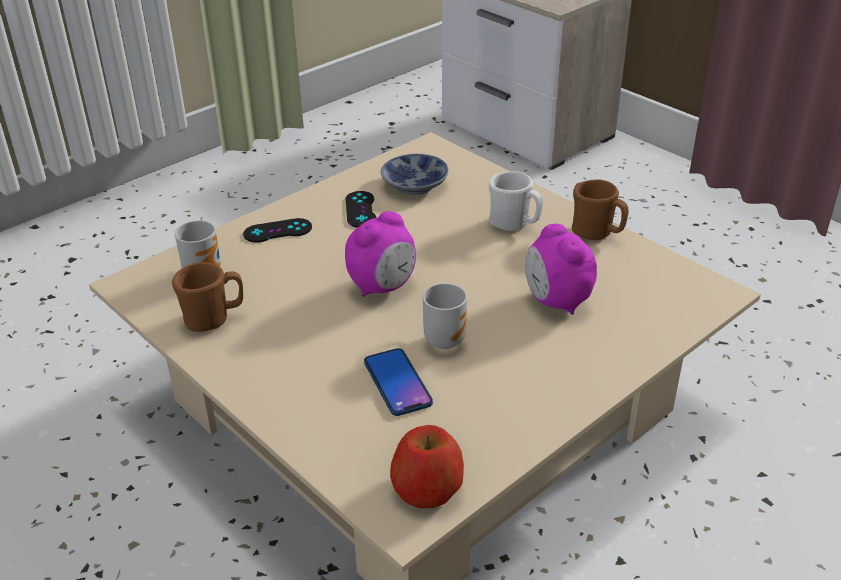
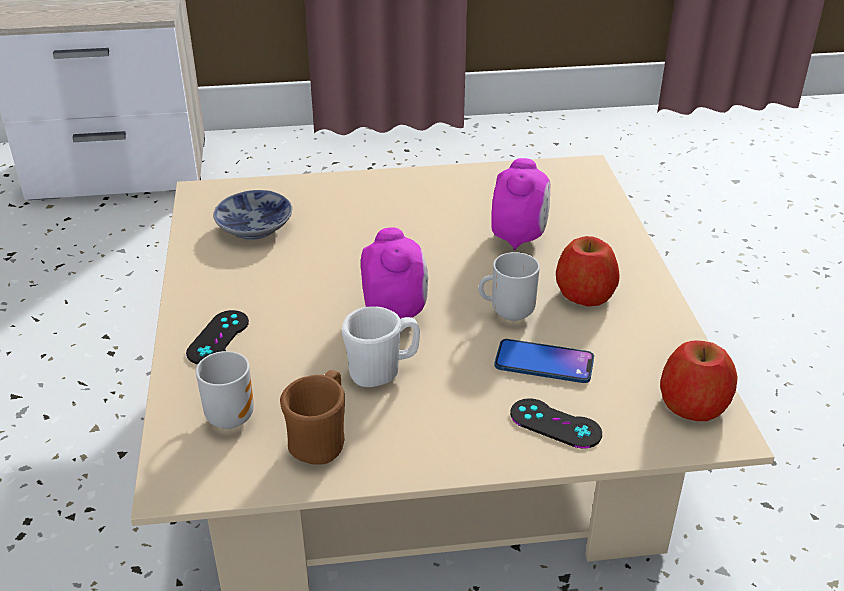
camera: 55 degrees left, 0 degrees up
(360, 209) = (252, 273): black game controller -> black game controller (555, 424)
(514, 224) = (389, 207): white mug -> white mug (382, 371)
(517, 368) = (584, 293): none -> apple
(556, 301) = (519, 237): alarm clock -> alarm clock turned 90 degrees counterclockwise
(597, 234) = (452, 178): brown mug -> none

